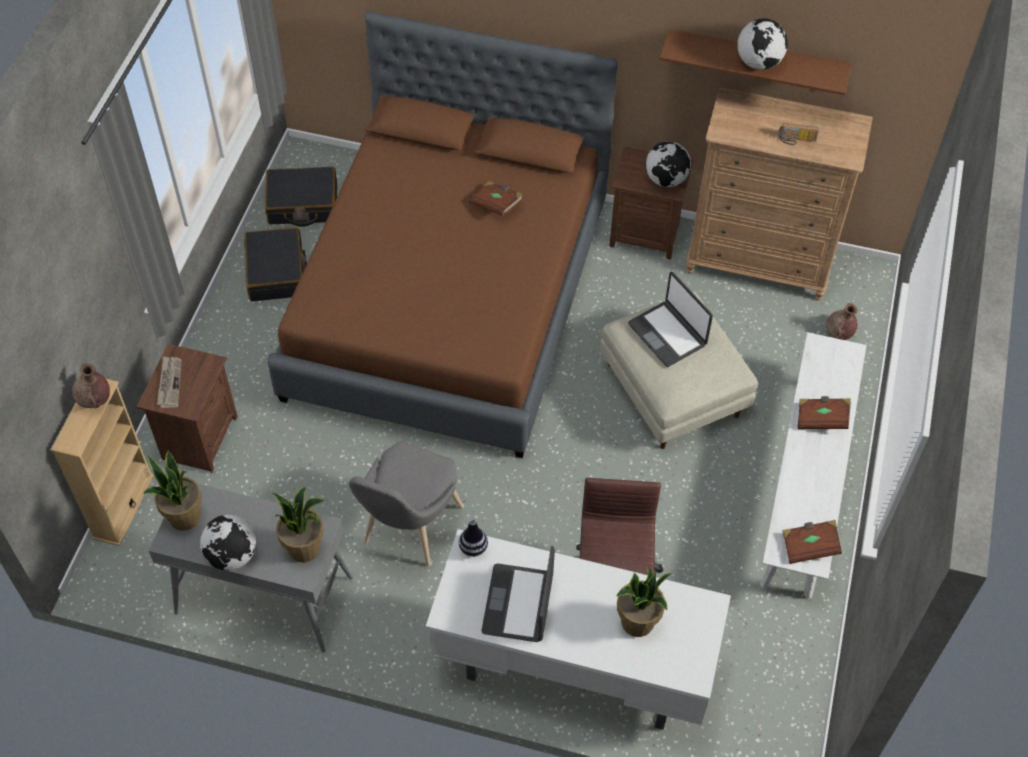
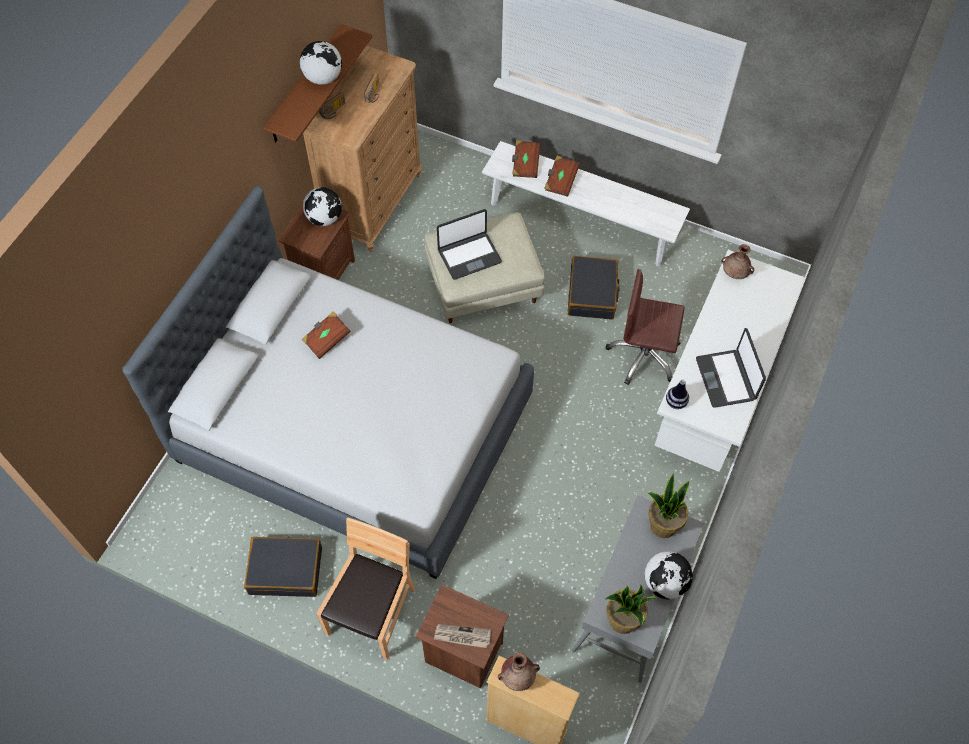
camera: 80 degrees left, 5 degrees up
(238, 351) = (372, 612): none -> brown chair
(303, 204) = (207, 539): black suitcase -> black suitcase (592, 293)
(408, 530) = (582, 489): grey chair -> none
(449, 299) = (355, 428): brown bed -> grey bed
(519, 604) = (726, 379): laptop -> laptop turned 60 degrees clockwise
(638, 622) = (746, 307): potted plant -> none
(755, 110) = (334, 112): none -> radio
(809, 546) = (664, 212): brown book -> brown book (525, 164)
(839, 334) = (453, 171): brown vase -> brown vase (735, 274)

